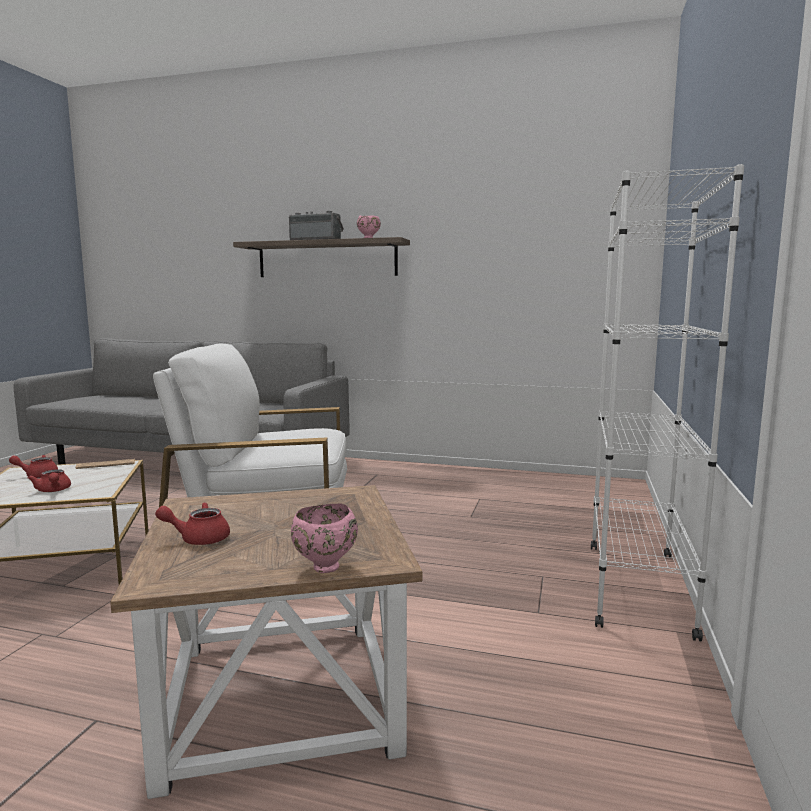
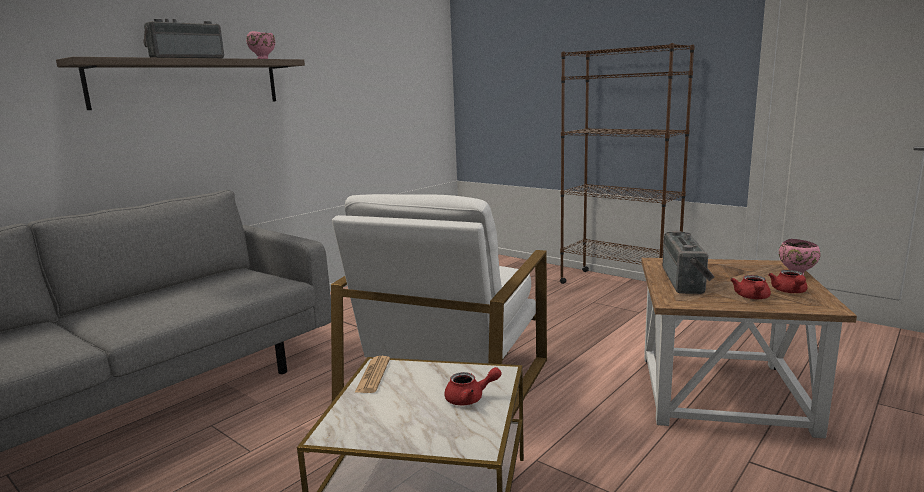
camera: 65 degrees left, 5 degrees up
(37, 475) = (381, 416): red teapot -> red teapot (789, 292)
(269, 507) = (687, 281): none -> radio
(637, 586) = (618, 285): white bookcase -> brown bookcase

